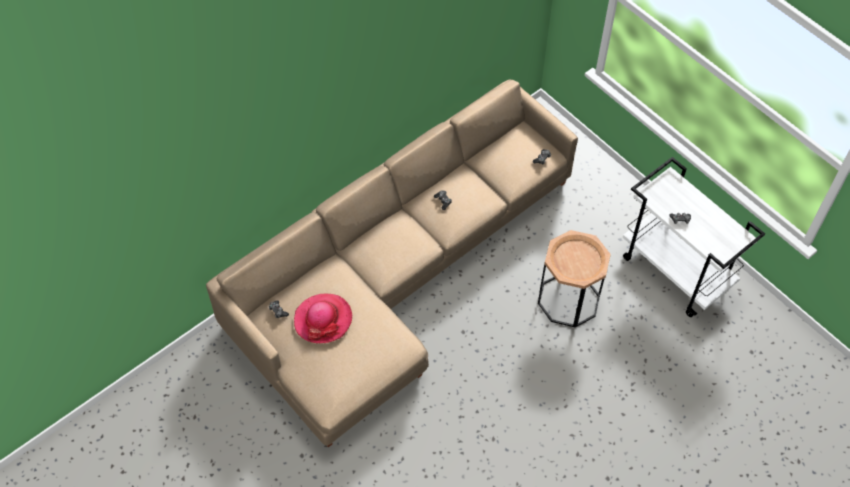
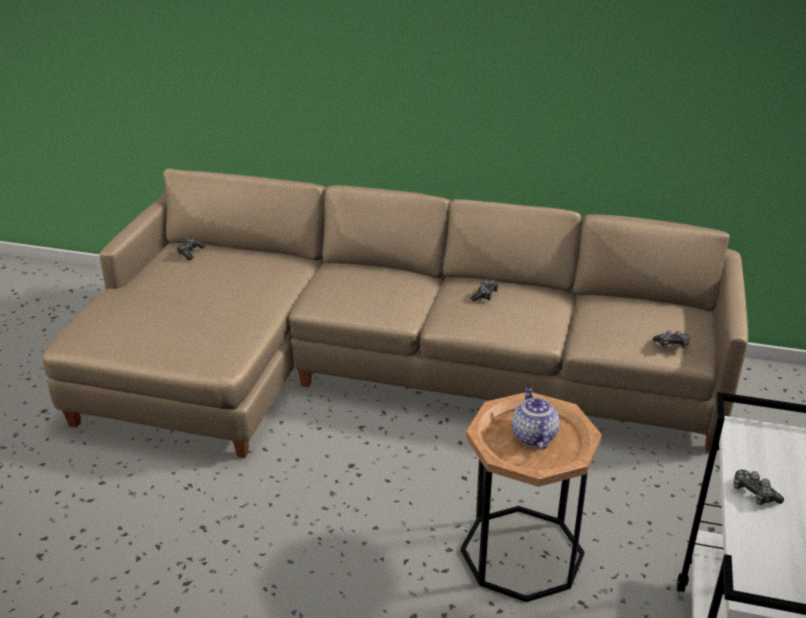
camera: 55 degrees right, 25 degrees down
(323, 319) = (204, 282): hat -> none
(575, 258) = (533, 436): none -> teapot

